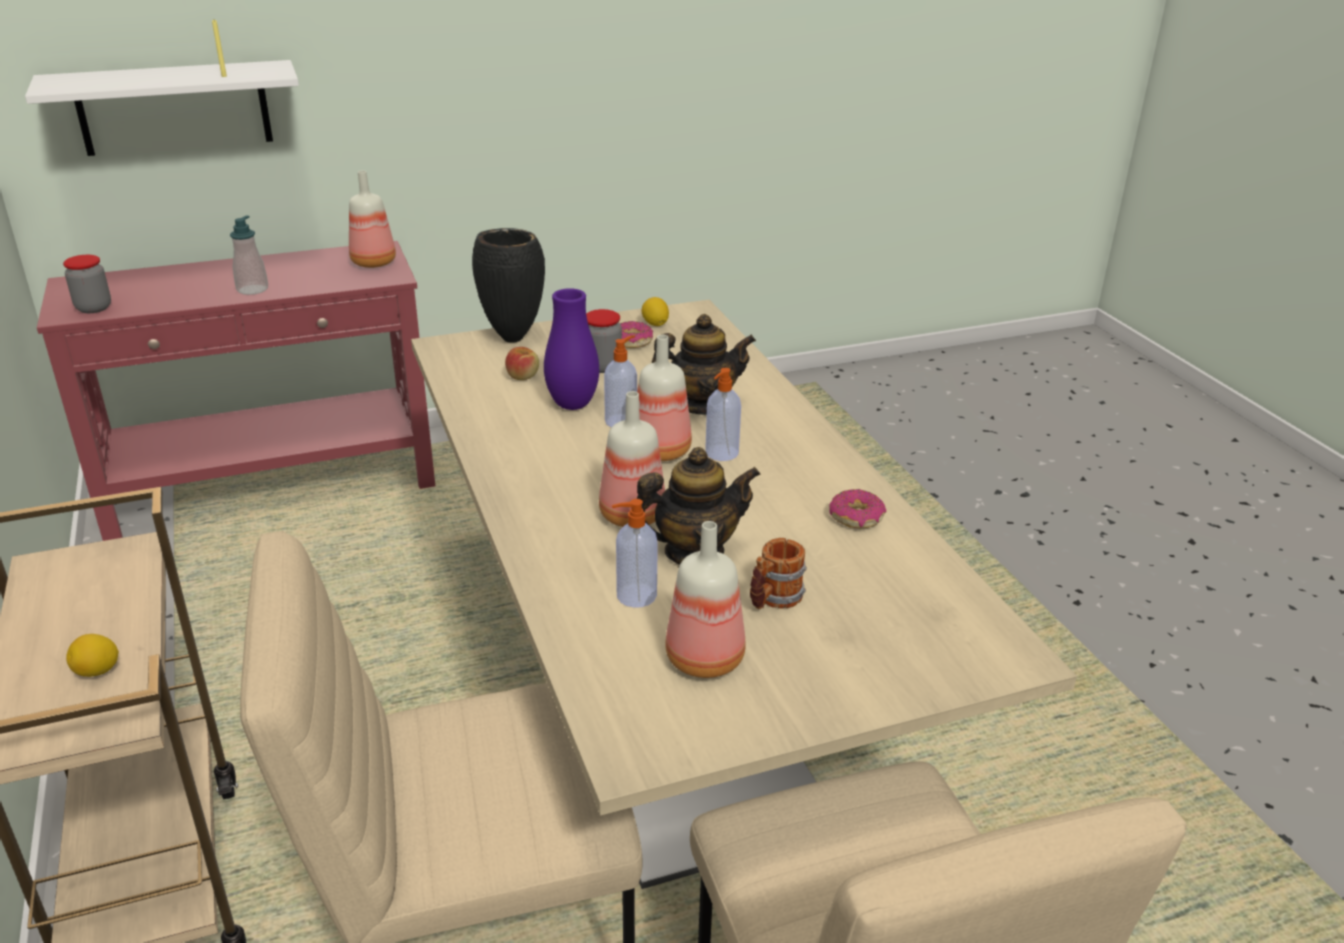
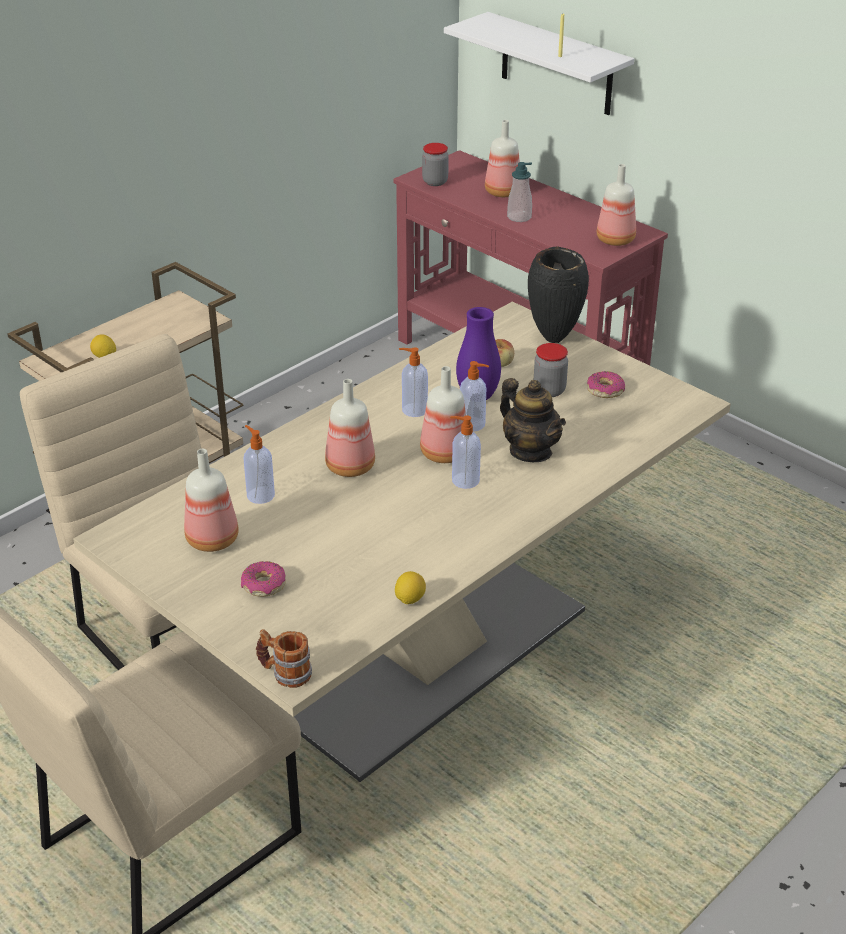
camera: 65 degrees right, 5 degrees up
(184, 283) = (502, 192): none -> bottle
(557, 446) = (413, 410): none -> soap dispenser
(655, 324) = (649, 391): lemon -> lemon (410, 599)
(693, 552) = (325, 504): teapot -> none
(773, 600) = (292, 551): mug -> mug (285, 673)
(856, 517) = (423, 565): donut -> donut (263, 585)

